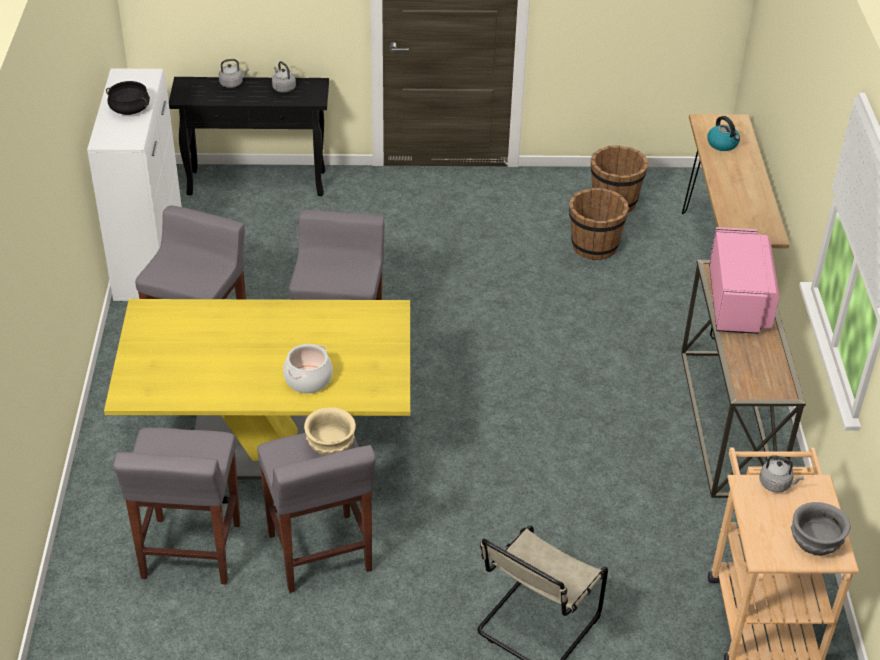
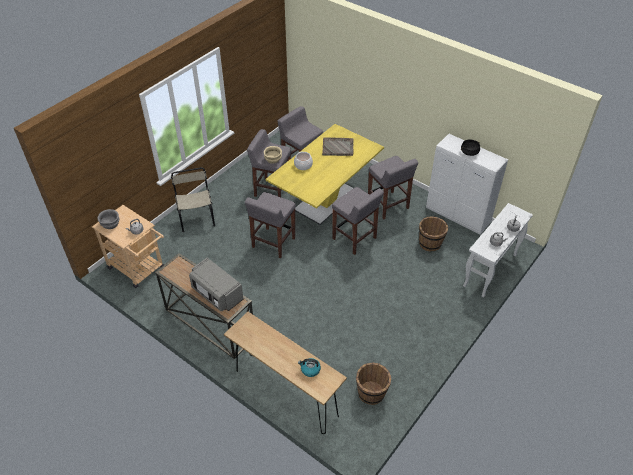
camera: 130 degrees right, 5 degrees up
(194, 360) = (338, 147): none -> grey tray
(258, 183) = (490, 271): black console table -> white console table
(470, 454) = (273, 243): none -> grey stool
(594, 246) = (346, 359): brown bucket -> brown bucket (430, 243)
(738, 301) = (217, 294): pink microwave -> grey microwave

